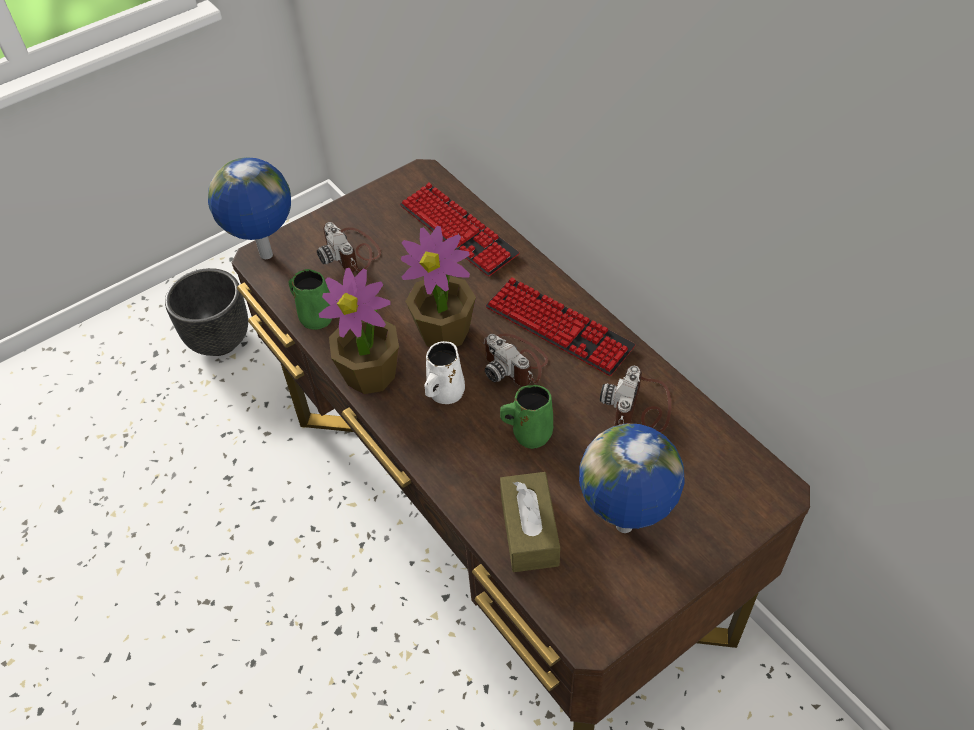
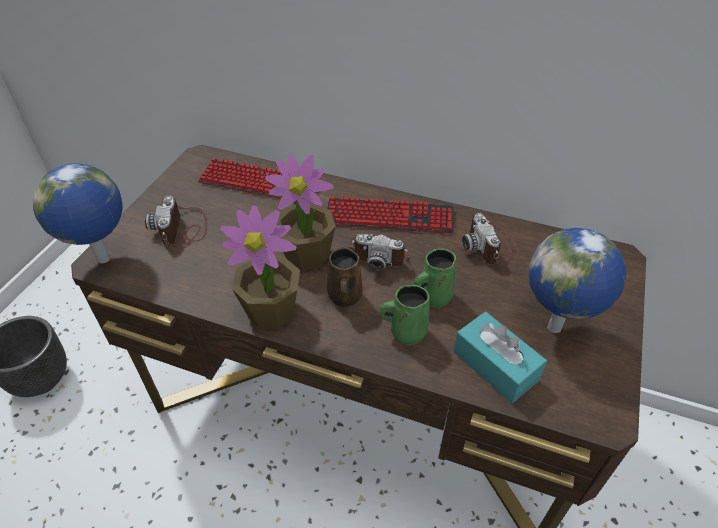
camera: 35 degrees left, 5 degrees down
(315, 317) = (187, 288): green mug -> green mug (405, 332)
(351, 253) = (183, 229): camera -> camera turned 60 degrees clockwise
(445, 393) = (344, 297): white mug -> brown mug
(529, 530) = (495, 366): brown tissue box -> turquoise tissue box

